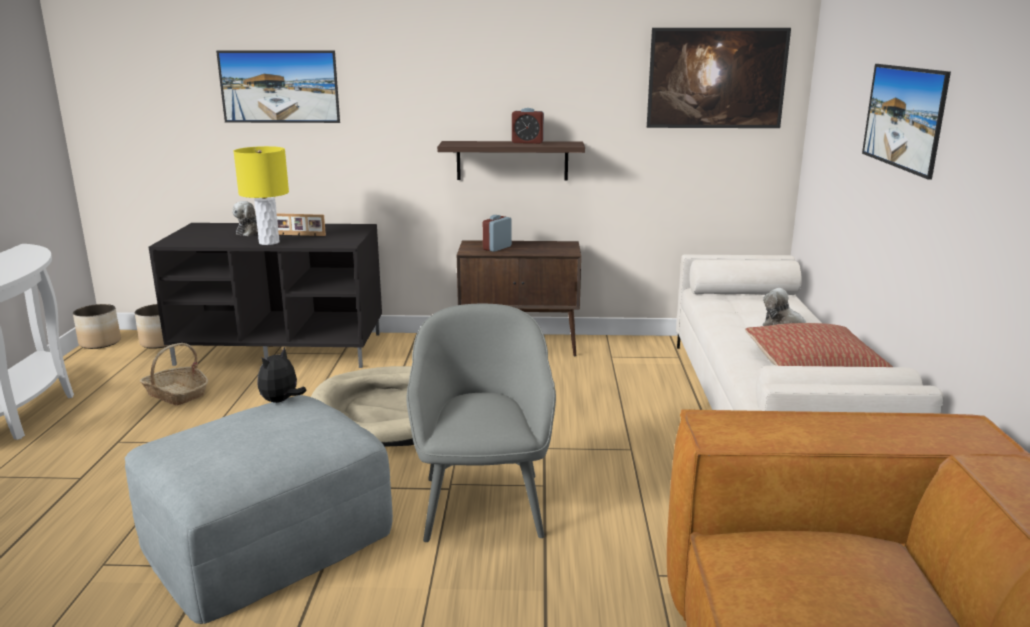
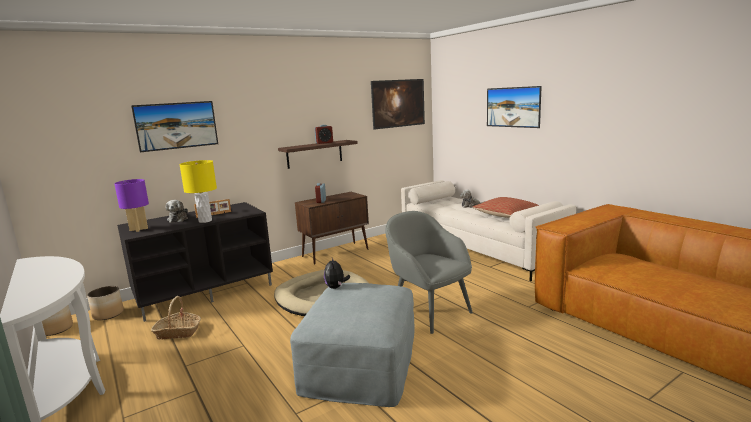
camera: 35 degrees left, 5 degrees down
(189, 235) = (138, 229): none -> purple table lamp

